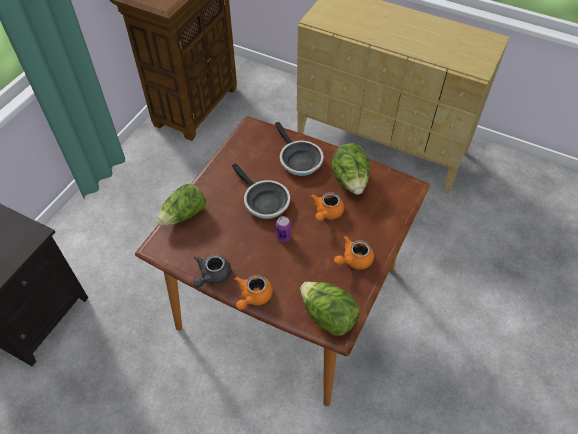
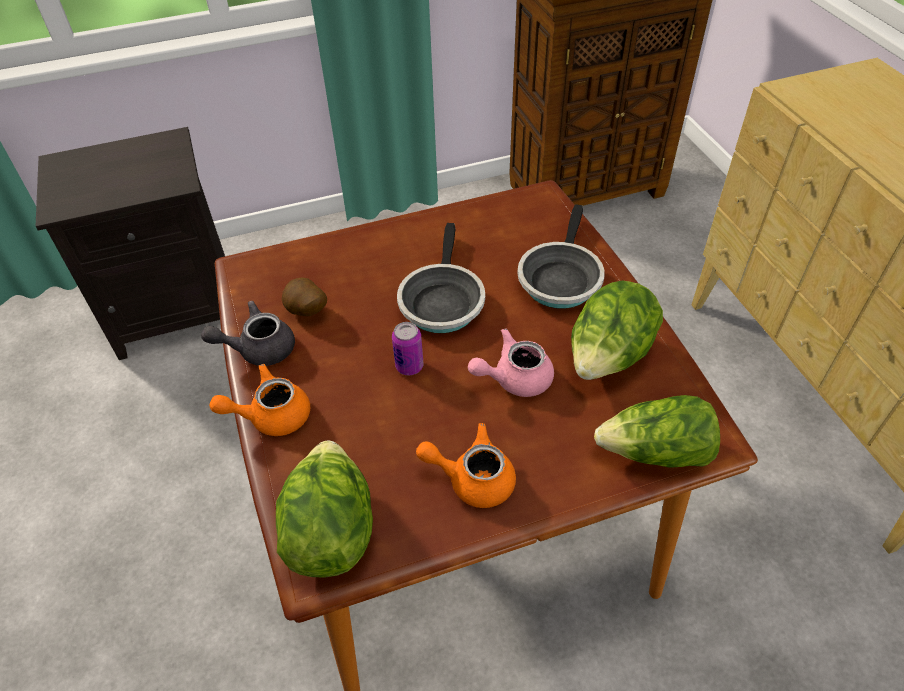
camera: 45 degrees right, 5 degrees down
(184, 215) = (322, 251): lettuce -> lettuce (656, 453)
(213, 246) = (306, 313): none -> potato
(326, 213) = (514, 378): orange teapot -> pink teapot

